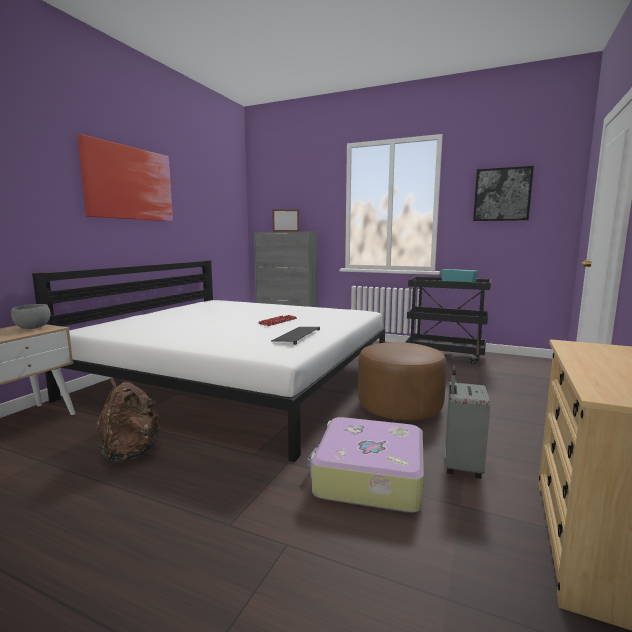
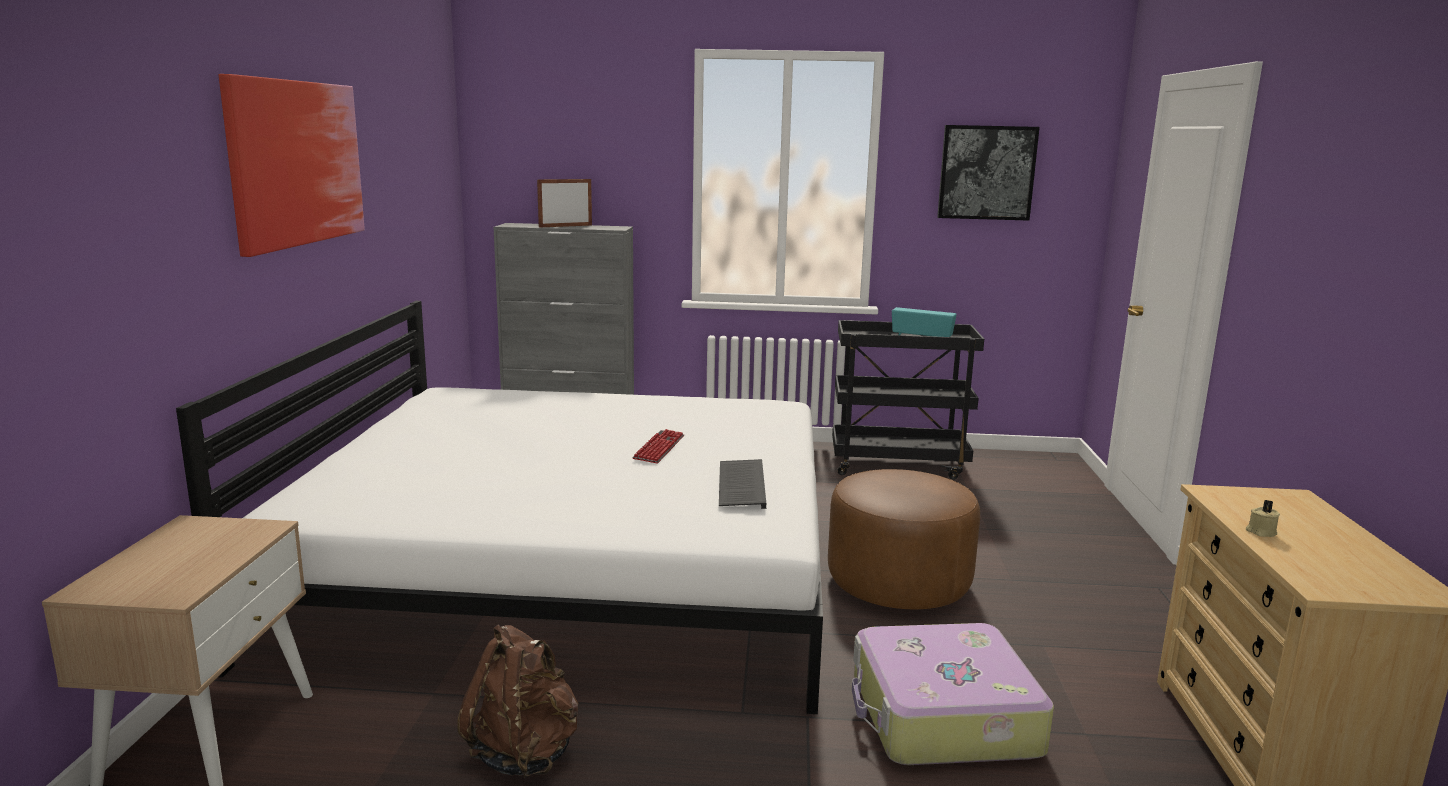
camera: 20 degrees left, 5 degrees up
(32, 328) = (219, 533): grey bowl -> none
(461, 466) = (1050, 674): grey suitcase -> none
(585, 363) = (1260, 532): none -> beige candle

